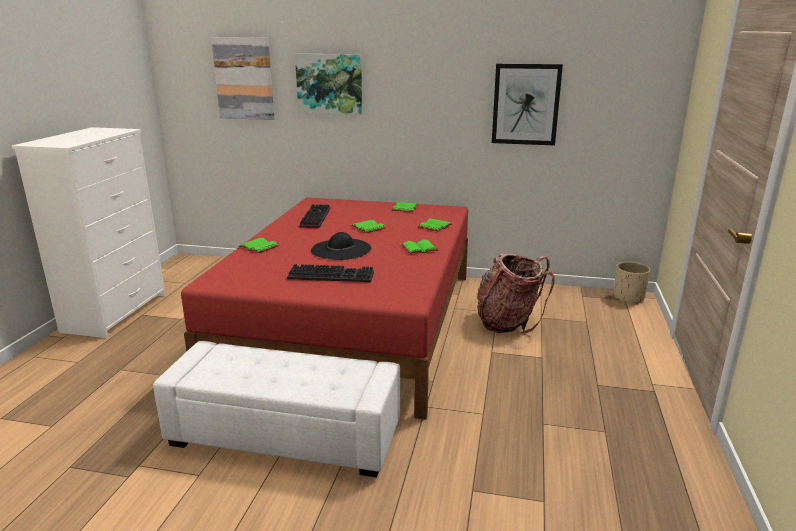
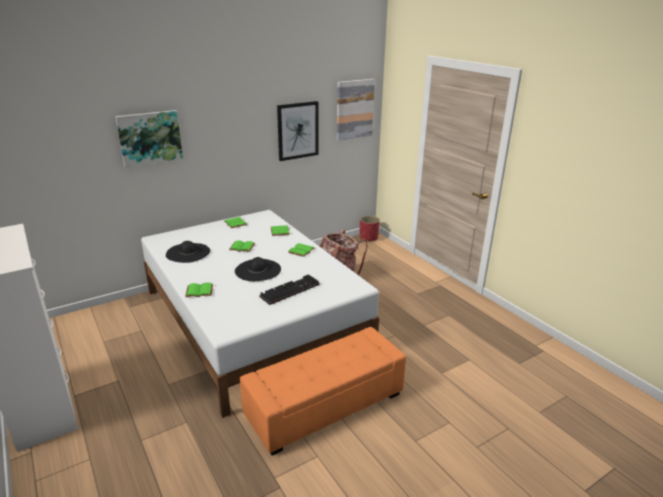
camera: 45 degrees left, 5 degrees up
(244, 78) = (61, 146): picture -> picture (354, 109)
(285, 434) = (324, 405): white ottoman -> orange ottoman
(314, 217) = (188, 253): keyboard -> black hat
(354, 323) = (253, 320): red bed -> white bed
(628, 297) = (368, 238): beige planter -> red planter

